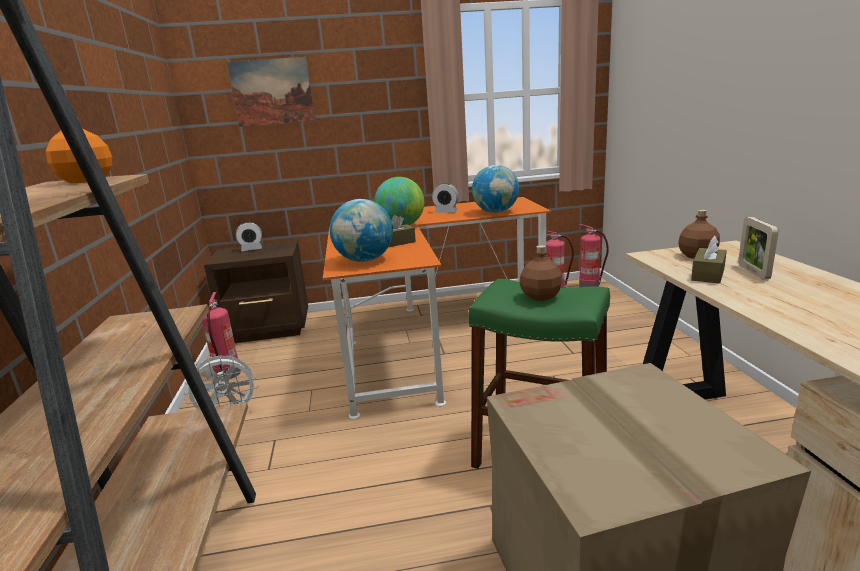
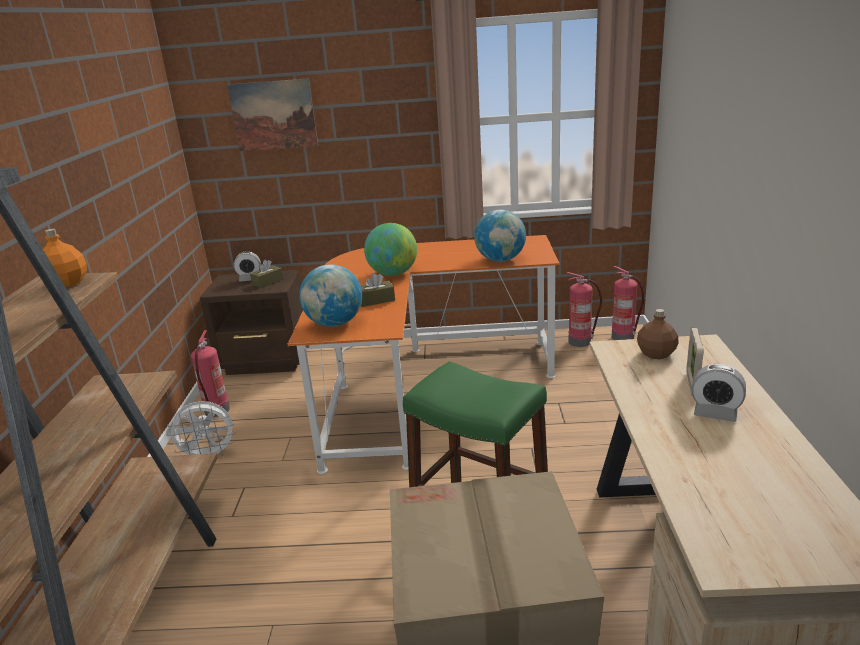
camera: 10 degrees right, 5 degrees up
(446, 212) = (449, 254): alarm clock -> alarm clock (715, 414)
(541, 296) = (474, 390): brown bottle -> none
(708, 274) = (644, 382): brown tissue box -> brown tissue box (267, 282)

